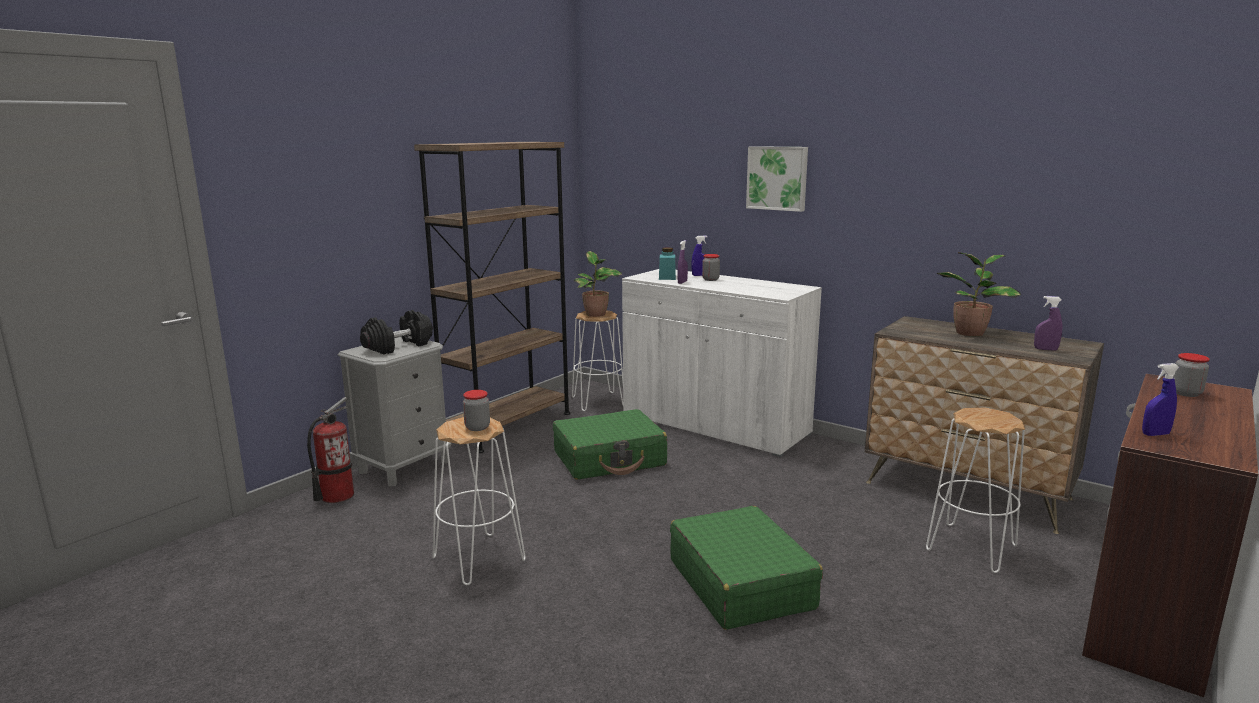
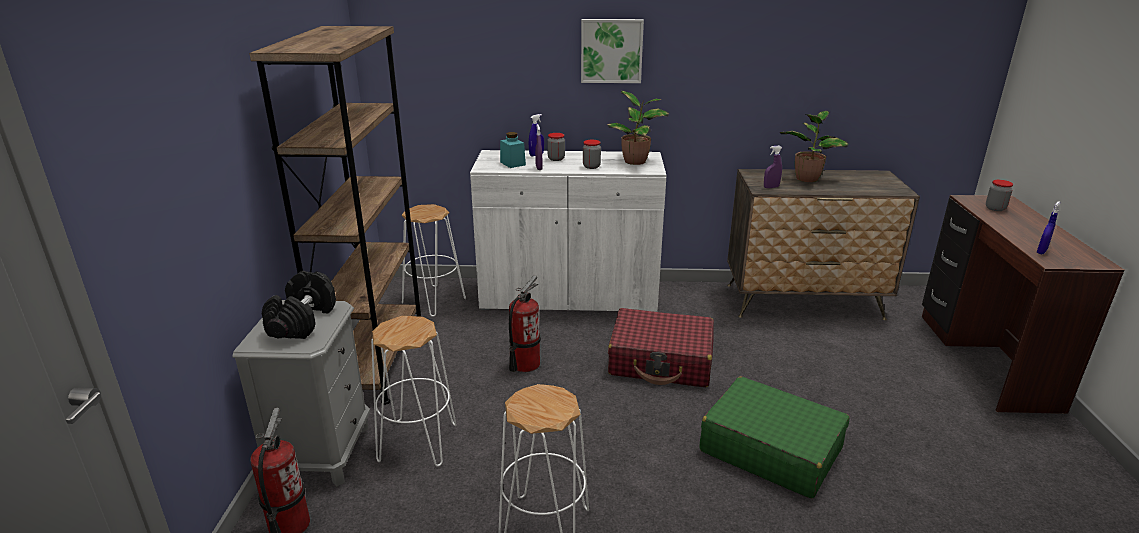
camera: 35 degrees left, 10 degrees up
(477, 427) = (552, 402): jar -> jar (591, 166)
(596, 314) = (427, 212): potted plant -> potted plant (636, 161)
(610, 459) = (525, 364): green suitcase -> fire extinguisher
(731, 491) = (661, 361): none -> red suitcase
(971, 547) = (858, 351): white stool -> white stool (418, 442)
(1045, 349) = (873, 185): purple spray bottle -> purple spray bottle (771, 187)

